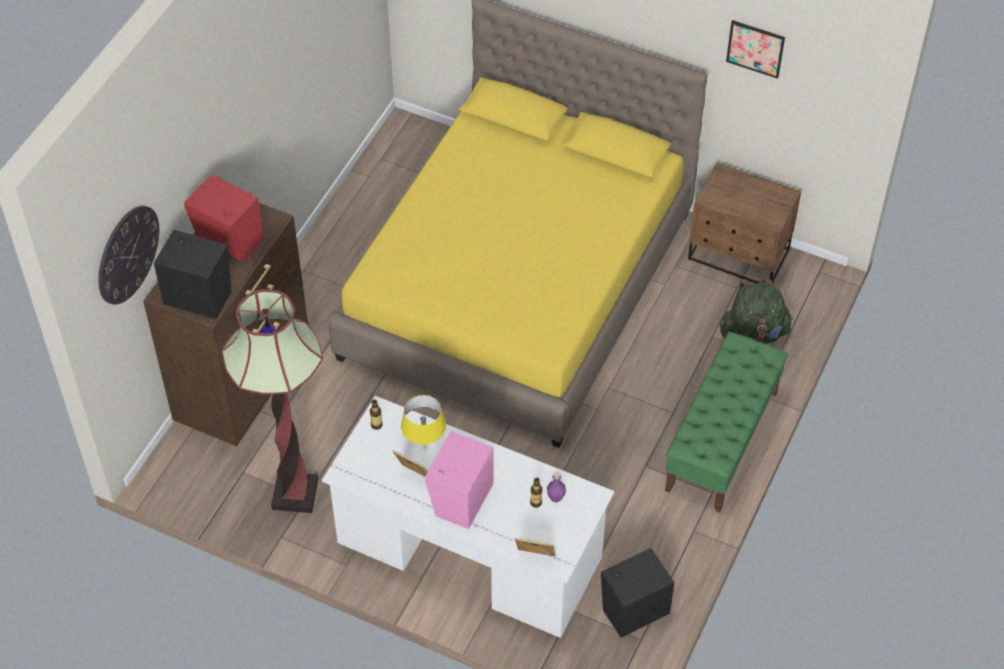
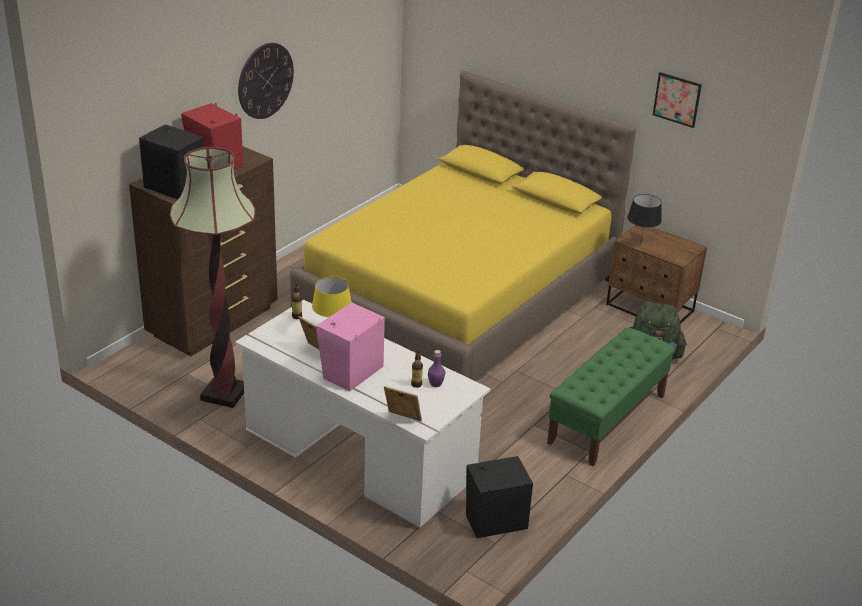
camera: 10 degrees right, 20 degrees down
(128, 254) = (120, 127): wall clock -> wall clock (265, 80)
(725, 205) = (640, 245): none -> black table lamp

